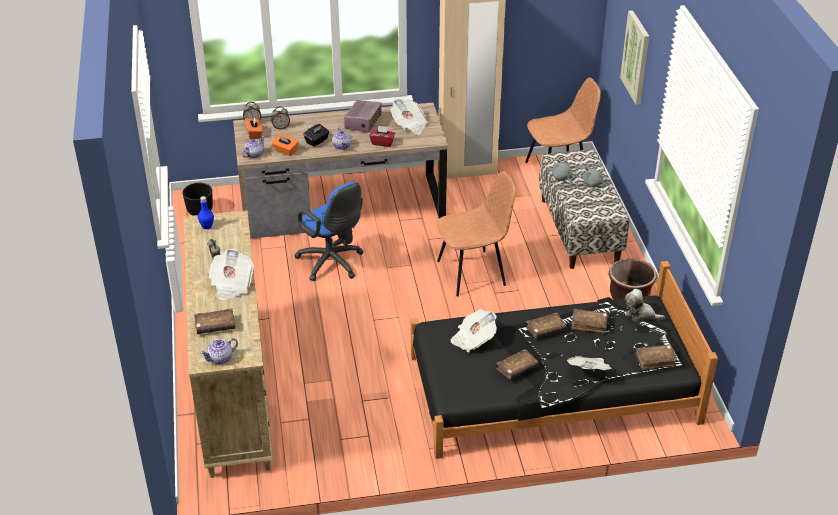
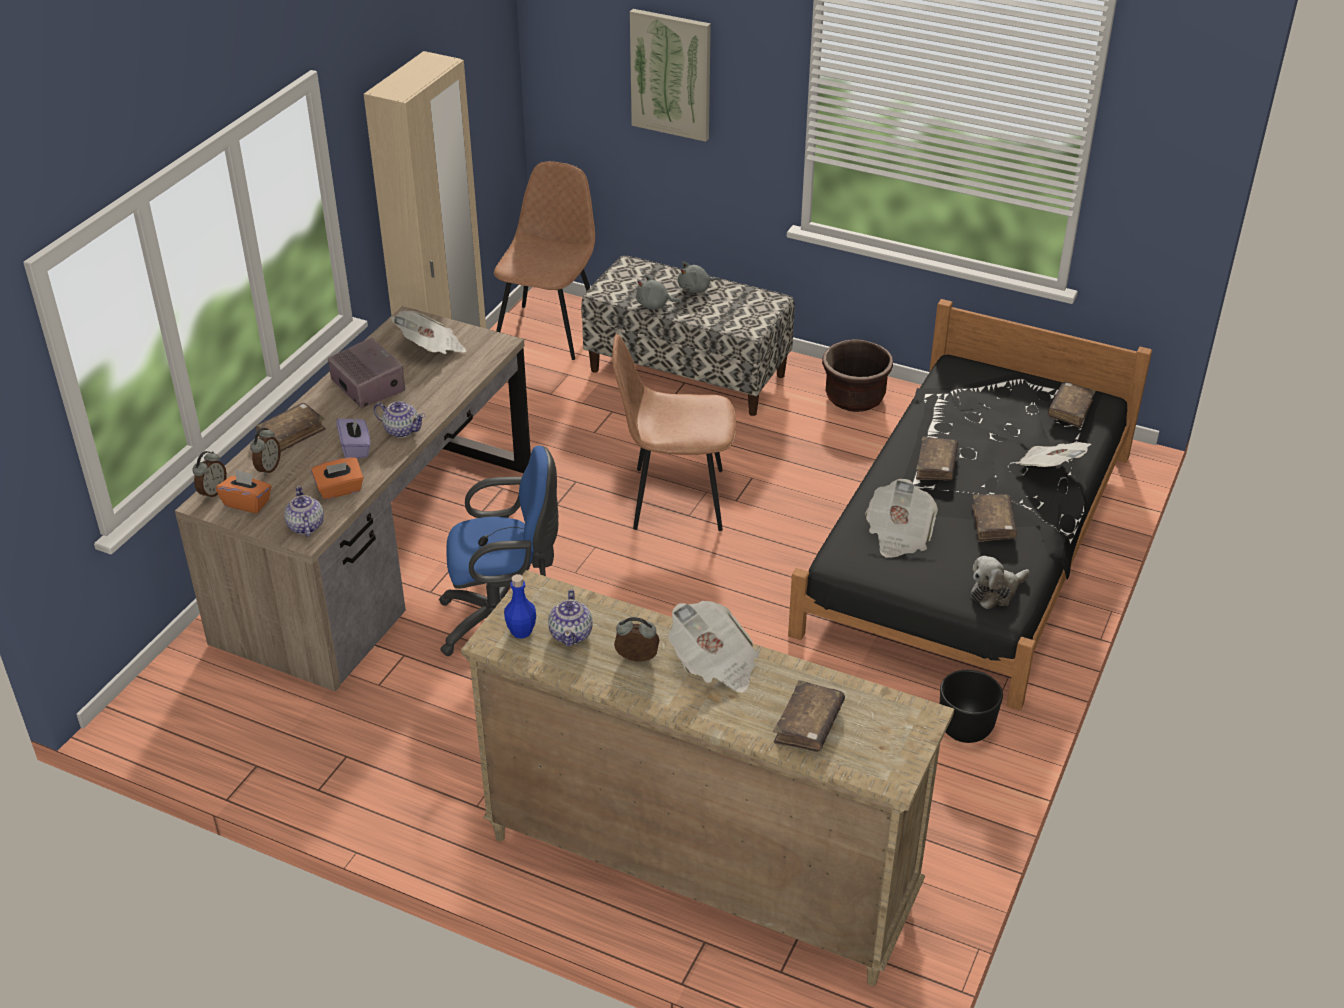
camera: 55 degrees left, 0 degrees up
(199, 212) = (192, 716): black planter -> black planter (964, 729)
(221, 358) = (899, 750): teapot -> teapot (571, 634)
(317, 141) = (356, 448): black tissue box -> purple tissue box
(382, 142) = (443, 390): red tissue box -> none
(473, 273) = (675, 499): brown chair -> brown chair turned 105 degrees counterclockwise
(589, 324) = (958, 427): brown book -> brown book (291, 433)
(640, 314) = (973, 381): plush toy -> plush toy (995, 592)

